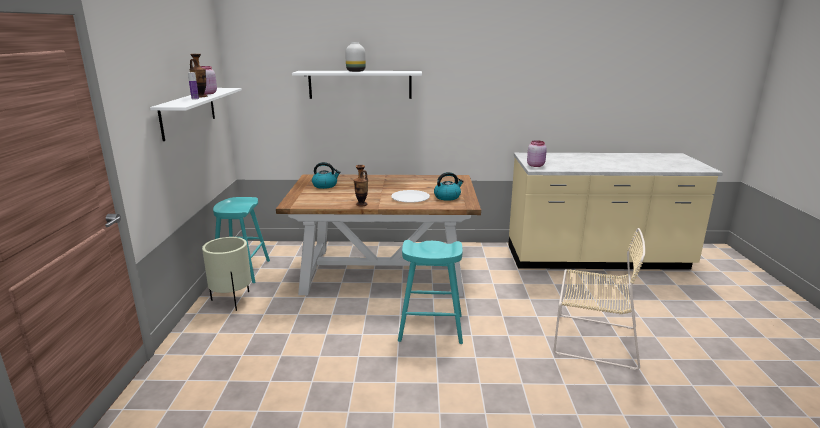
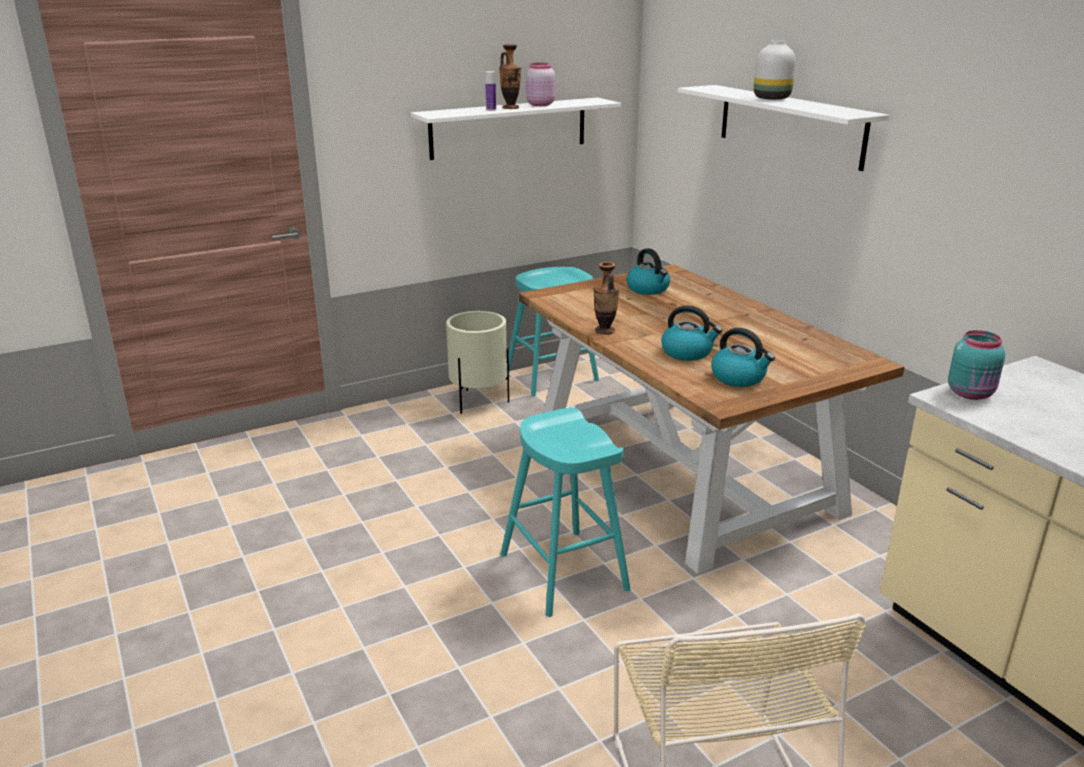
camera: 60 degrees right, 5 degrees up
(410, 197) = (687, 352): white plate -> kettle
(536, 165) = (971, 393): pink jar -> turquoise jar

